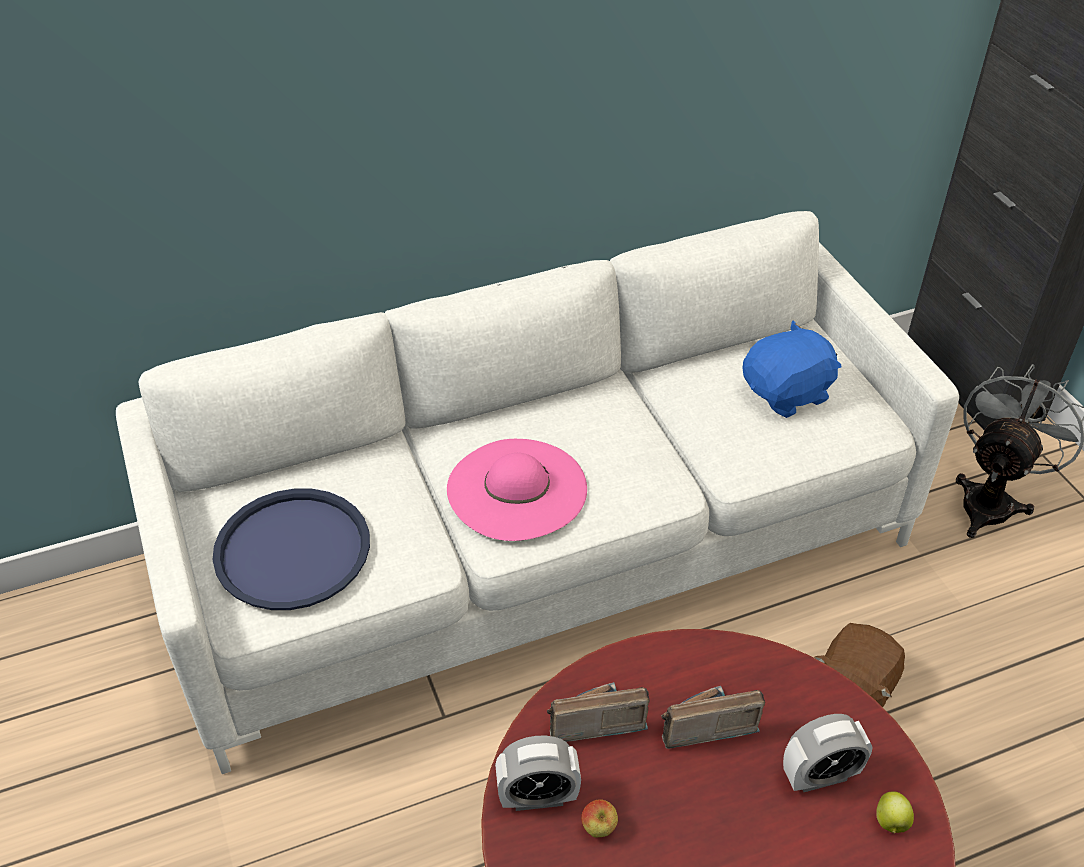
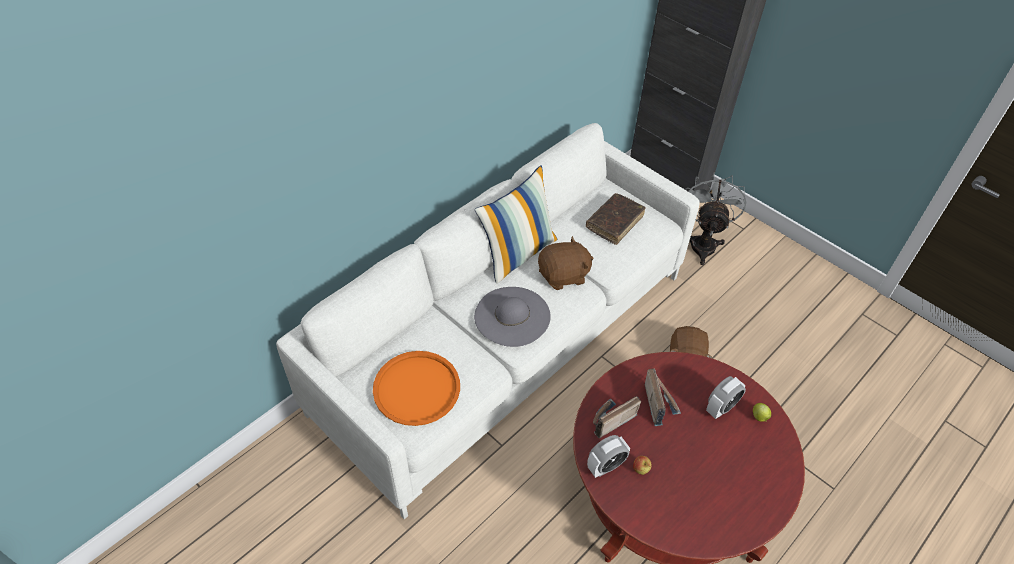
camera: 25 degrees left, 5 degrees up
(292, 550) = (417, 389): blue tray -> orange tray
(517, 489) = (512, 316): pink hat -> grey hat
(587, 394) = (517, 253): none -> pillow
(646, 453) = (563, 276): none -> brown plush toy
(702, 724) = (659, 403): radio -> radio turned 120 degrees clockwise
(787, 394) = (614, 222): blue plush toy -> brown book

